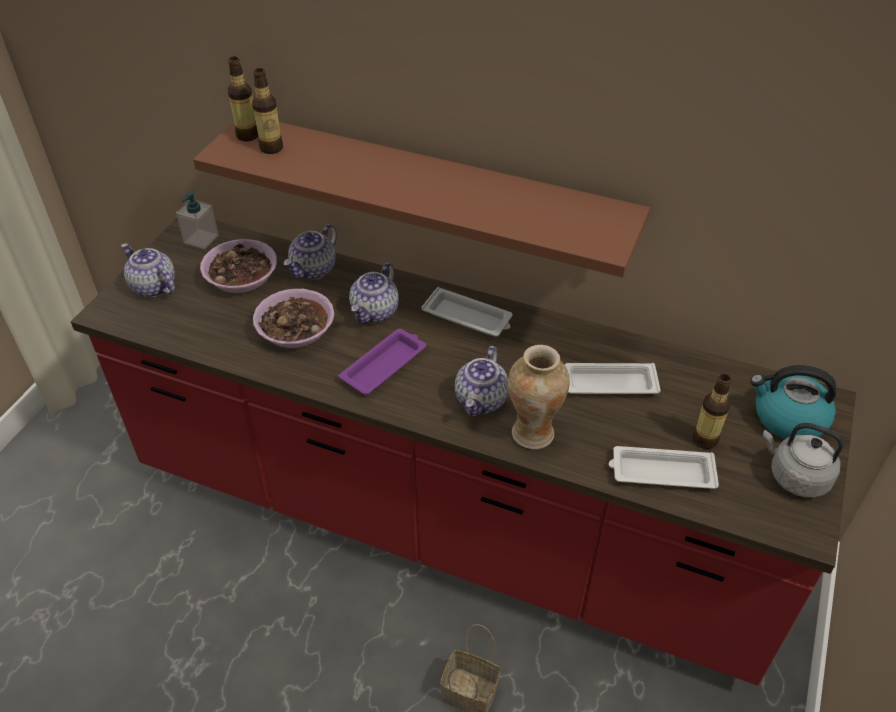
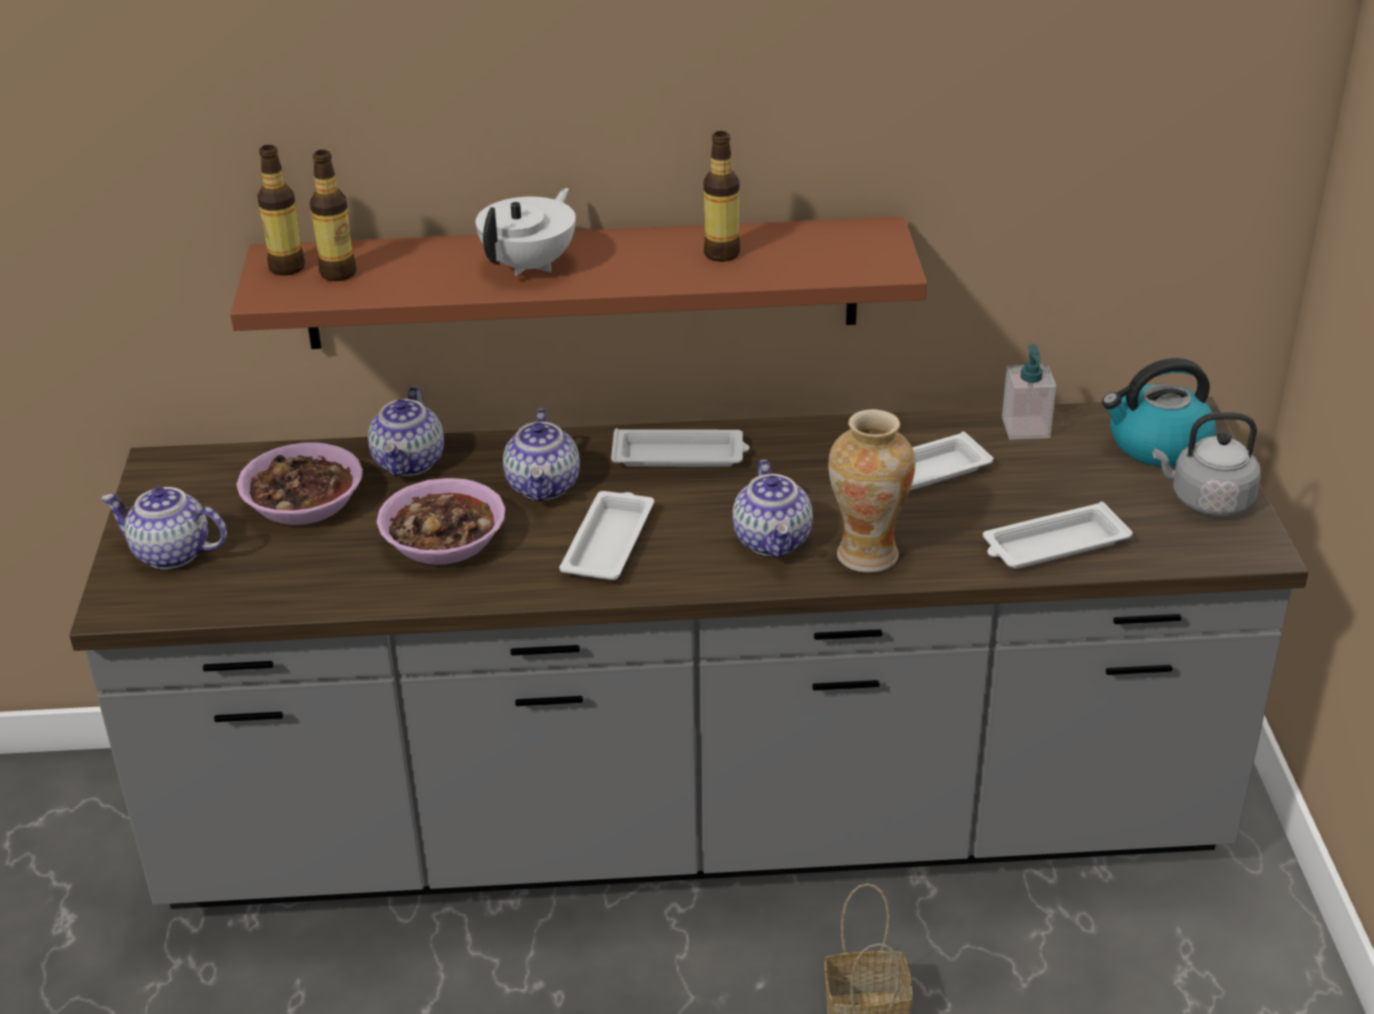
camera: 25 degrees left, 10 degrees down
(201, 239) = (195, 473): soap dispenser -> soap dispenser (1025, 428)
(383, 175) = (531, 265): none -> white teapot
(385, 365) = (609, 542): purple tray -> white tray
(448, 520) = (693, 820): red counter -> grey counter
(704, 439) = (1079, 496): bottle -> bottle (721, 254)

